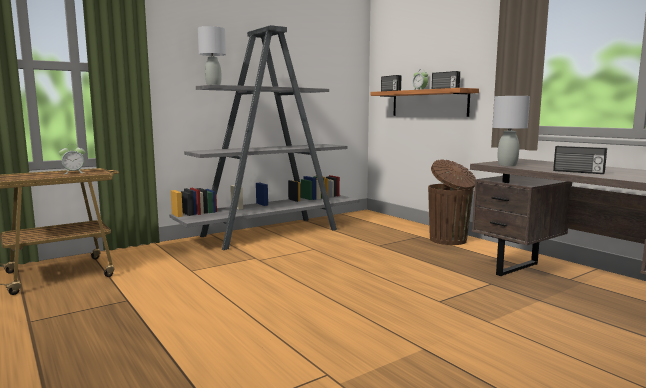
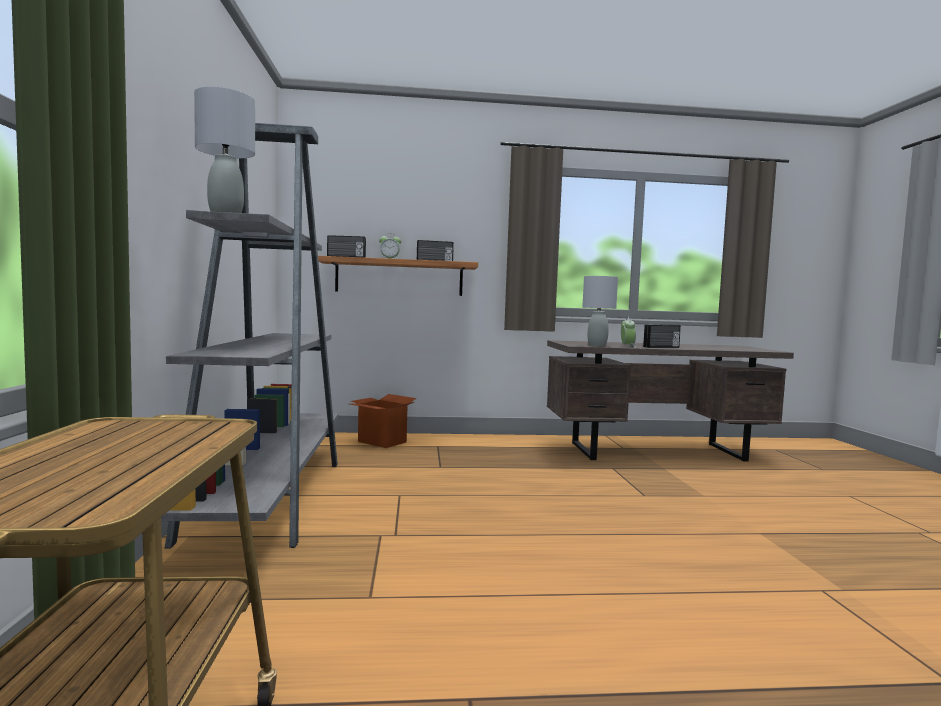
camera: 60 degrees left, 5 degrees down
(74, 173) = (117, 440): alarm clock -> alarm clock (627, 346)
(397, 226) = (381, 442): none -> cardboard box
(449, 240) = (469, 442): brown trash can -> none

